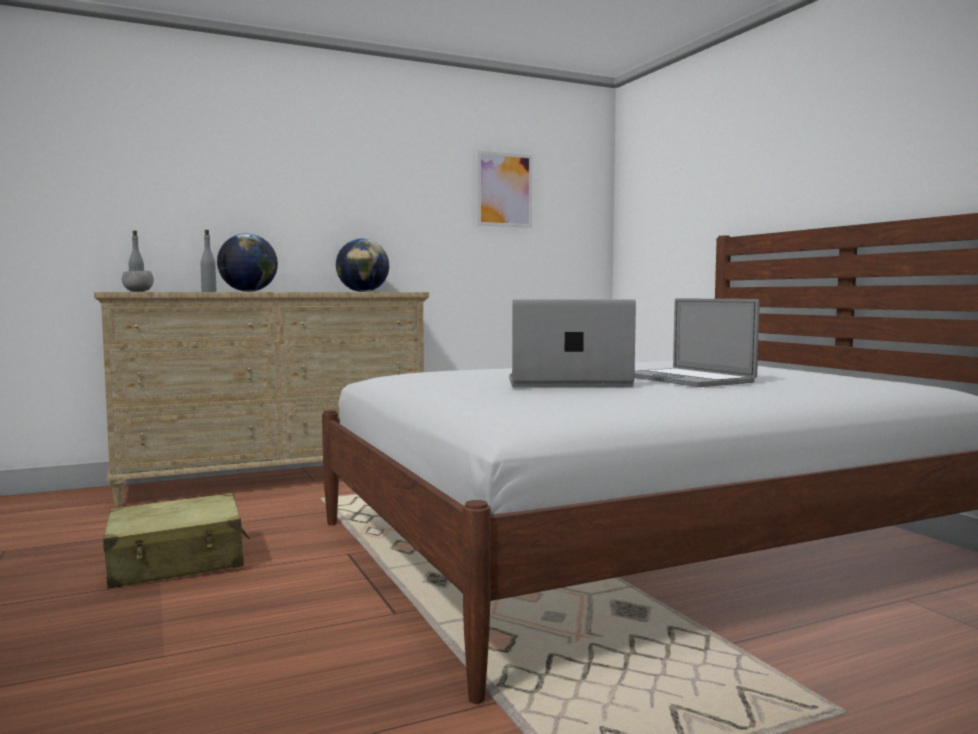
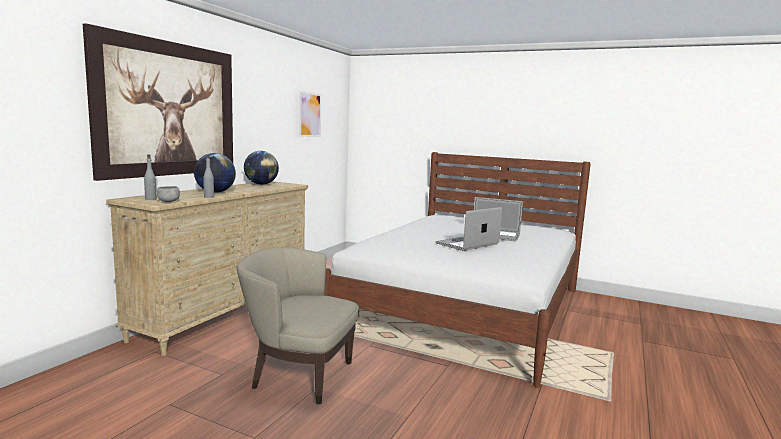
camera: 40 degrees left, 5 degrees up
(177, 562) = (299, 375): beige suitcase -> beige armchair
(206, 178) = (169, 109): none -> picture

